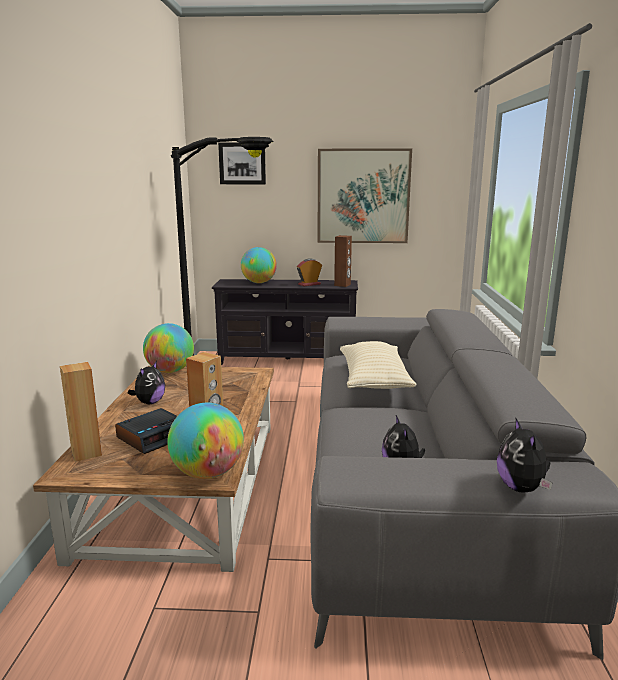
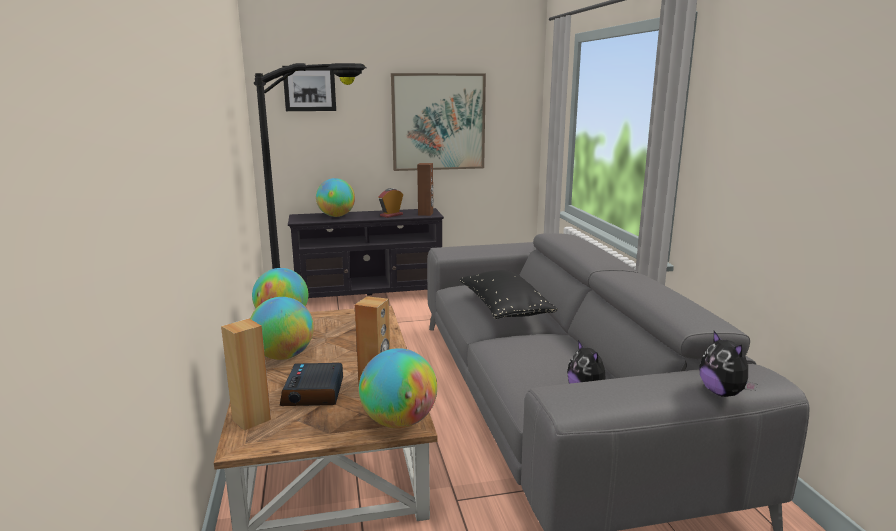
camera: 15 degrees left, 0 degrees up
(149, 402) = (283, 356): plush toy -> globe
(153, 437) = (314, 392): alarm clock -> alarm clock turned 150 degrees clockwise
(373, 380) = (504, 309): beige pillow -> black pillow

